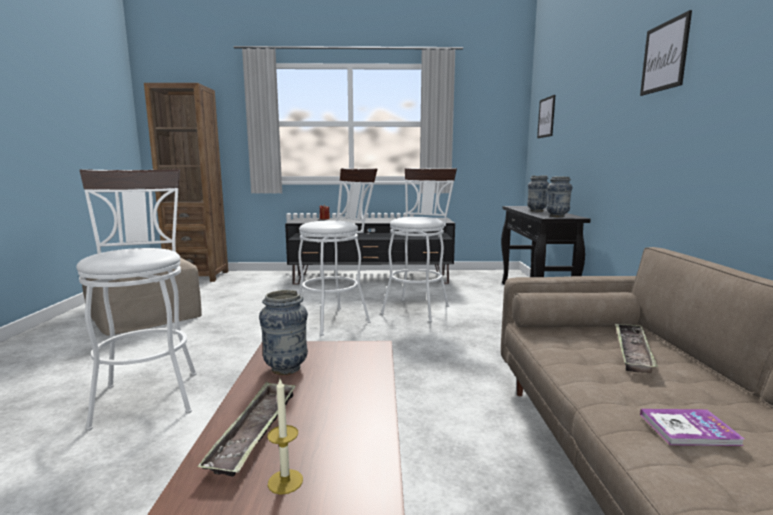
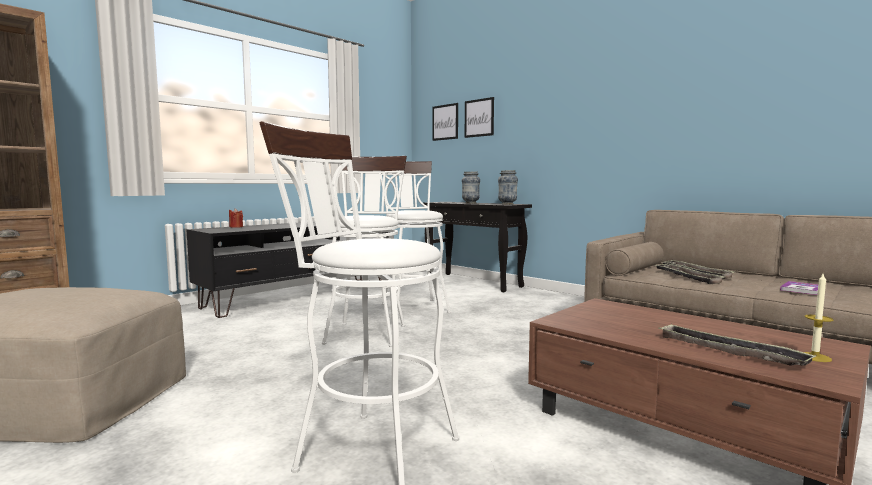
camera: 45 degrees left, 5 degrees down
(286, 368) = (612, 326): vase -> none
(588, 352) = (687, 277): none -> tray
(664, 56) = (603, 84): picture -> picture (479, 118)

